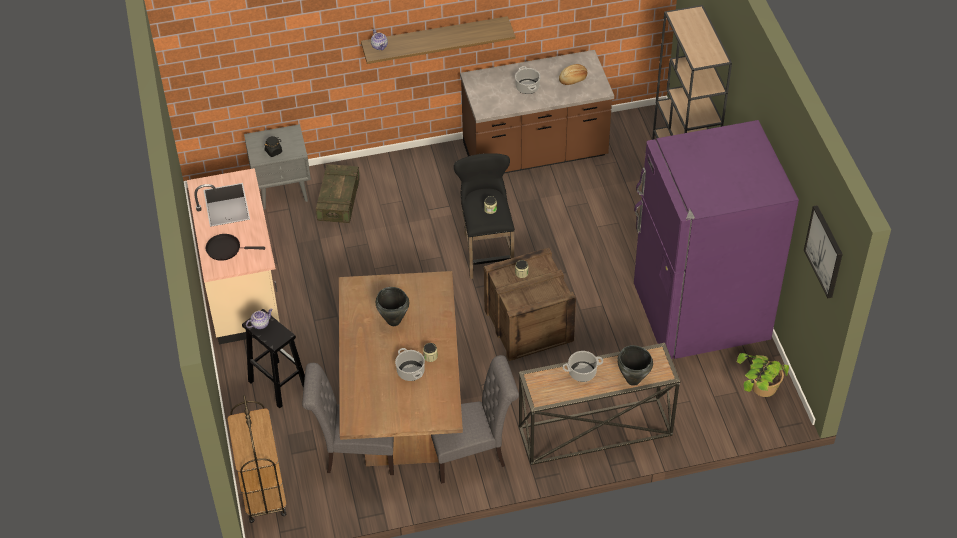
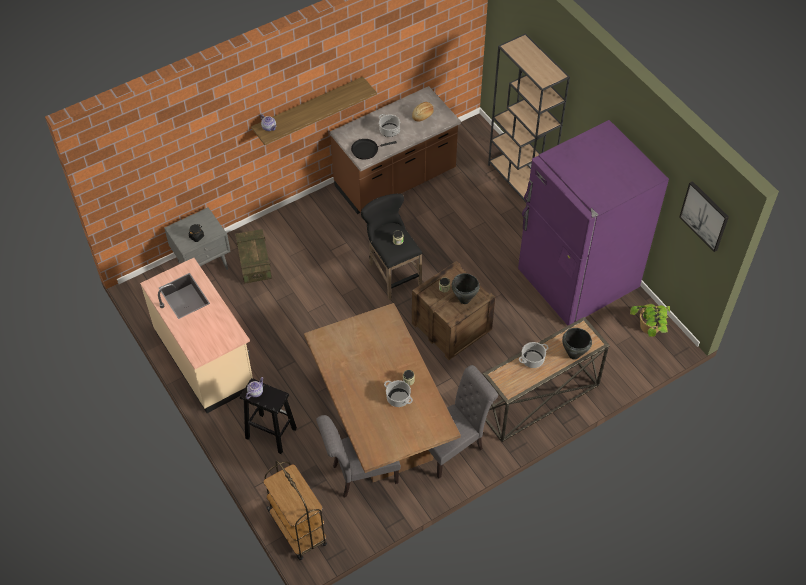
camera: 20 degrees left, 5 degrees up
(226, 249) = (201, 335): black frying pan -> black frying pan (366, 150)
(393, 321) = (365, 359): black cooking pot -> black cooking pot (464, 300)

